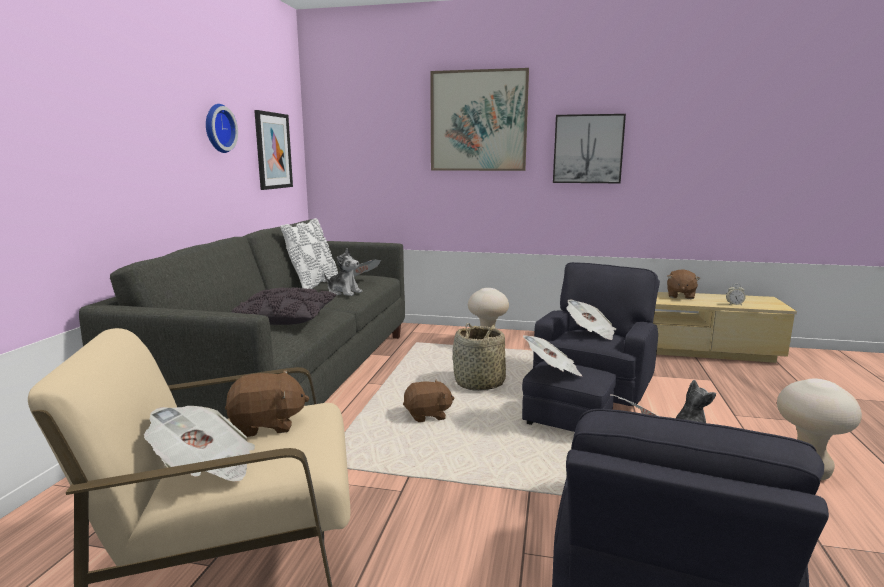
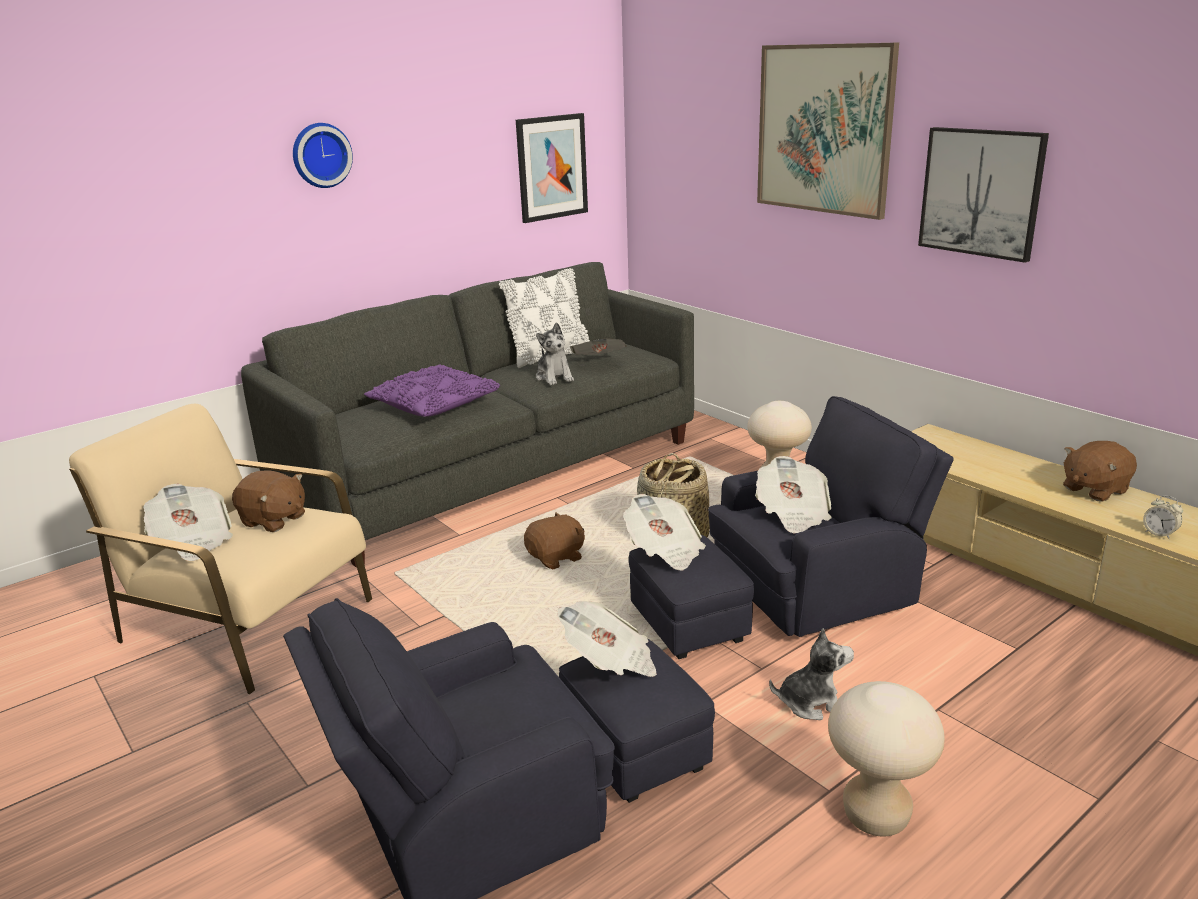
camera: 40 degrees right, 10 degrees up
(217, 128) = (445, 156): wall clock -> wall clock (320, 155)
(285, 318) = (434, 405): black pillow -> purple pillow
(427, 415) = (556, 558): brown plush toy -> brown plush toy turned 60 degrees counterclockwise

